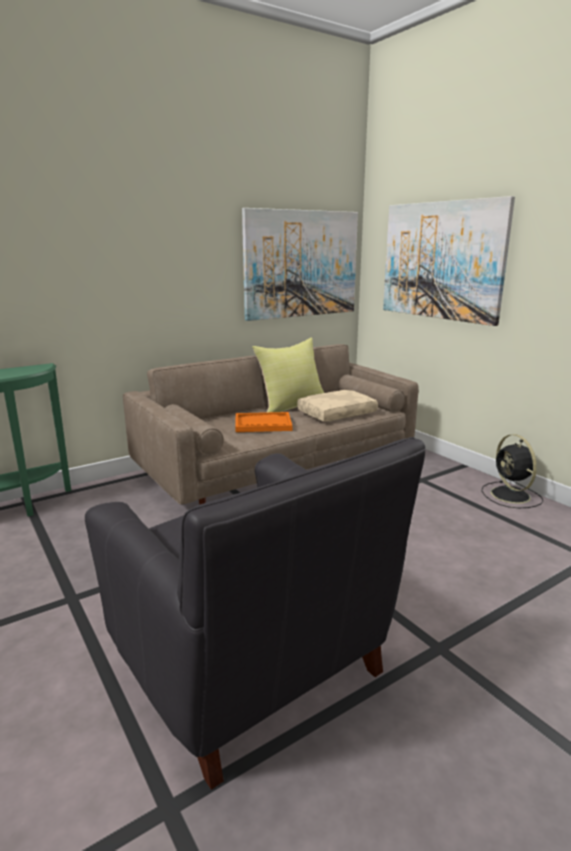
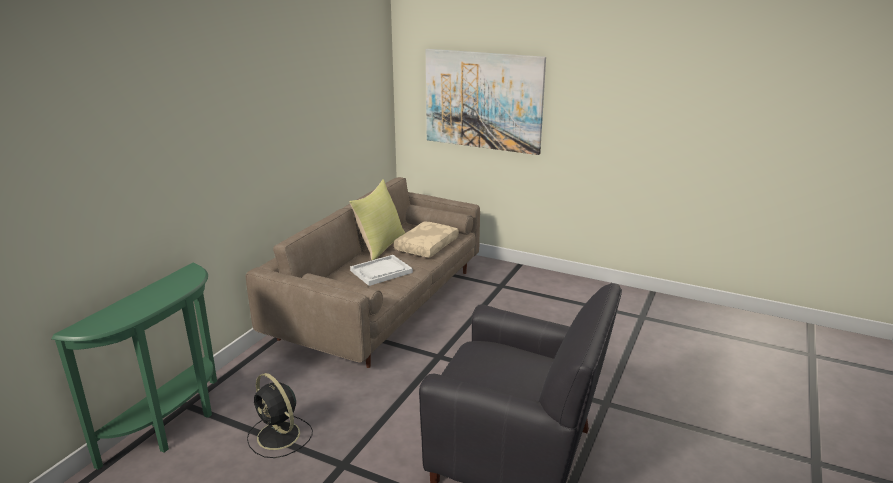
camera: 30 degrees left, 5 degrees up
(262, 424) = (381, 272): orange tray -> white tray
(301, 264) = (356, 109): picture -> none
(511, 496) = (568, 283): black fan -> black fan (280, 436)

